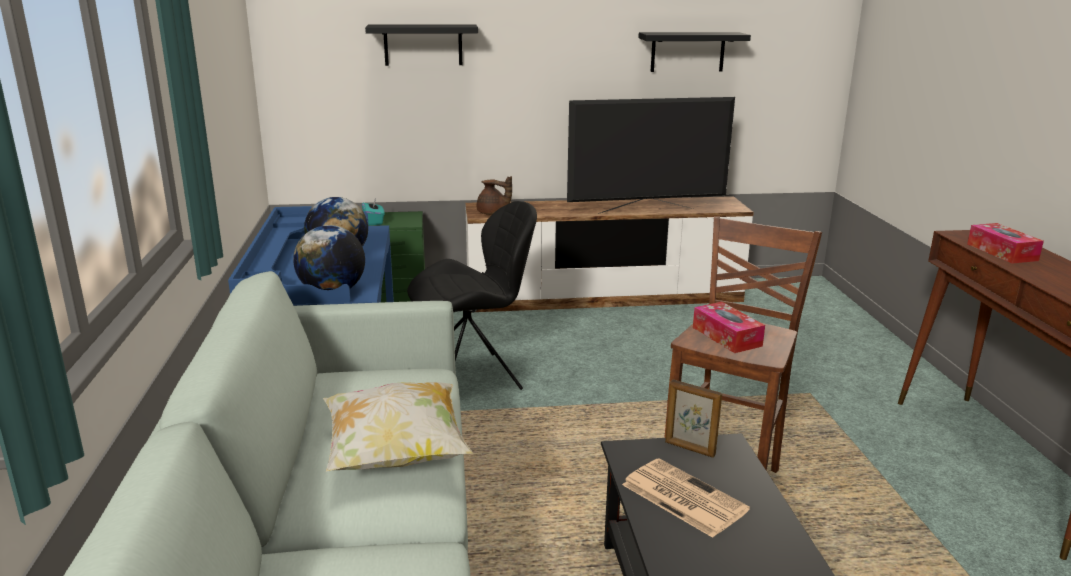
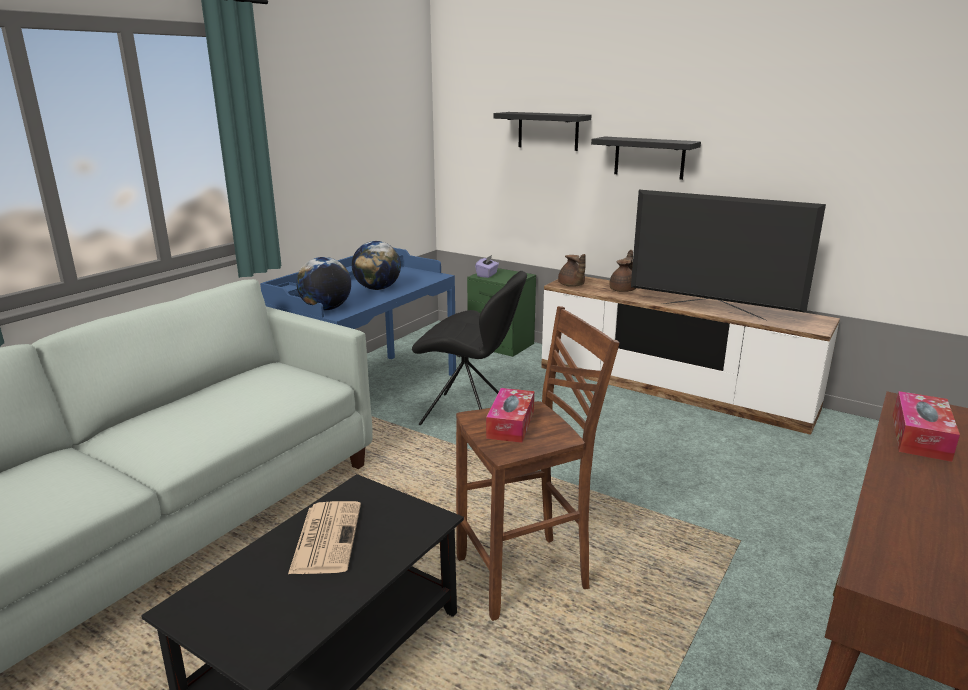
camera: 40 degrees right, 0 degrees up
(374, 221) = (487, 275): turquoise tissue box -> purple tissue box
(396, 454) = (203, 422): pillow -> none
(544, 207) = (623, 290): none -> brown teapot
(687, 52) = (800, 151): black shelf -> black shelf (649, 157)
(689, 449) = (400, 508): picture frame -> none

